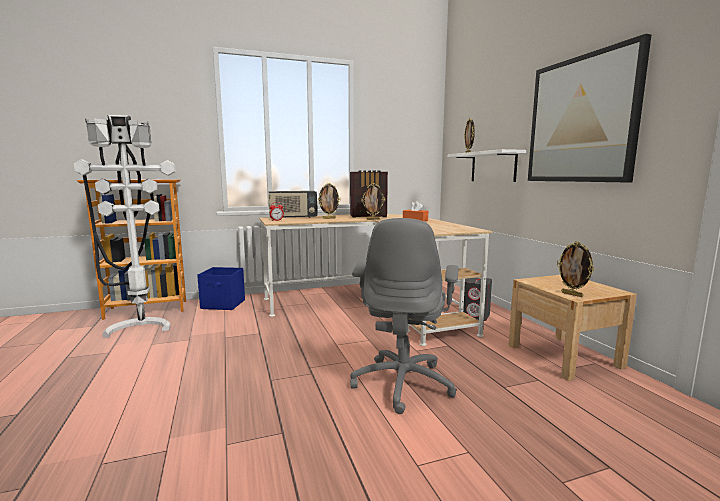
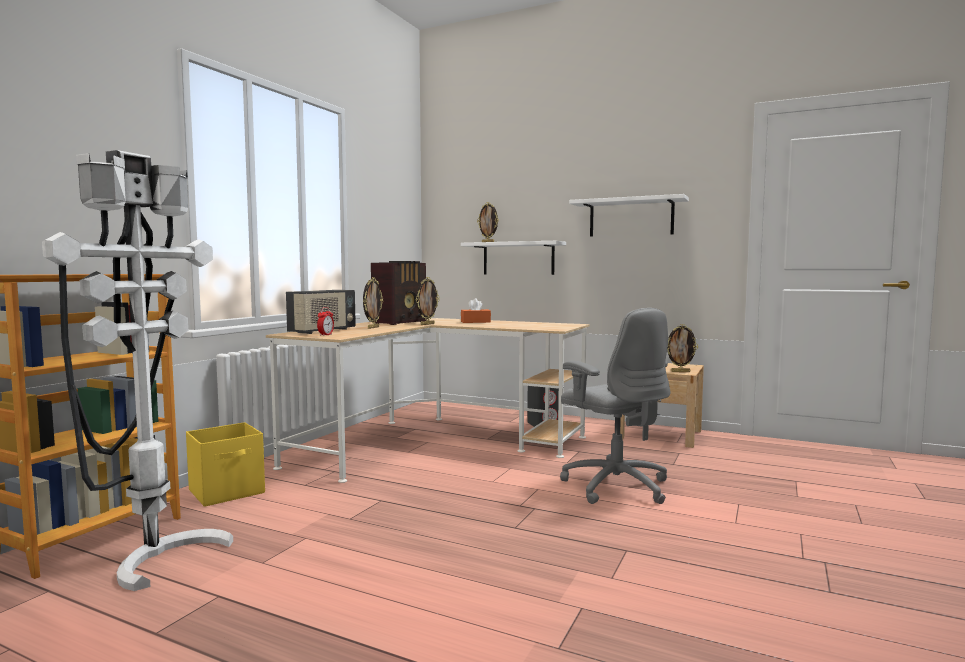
camera: 45 degrees left, 5 degrees down
(223, 304) = (228, 491): blue storage box -> yellow storage box
(581, 120) = (631, 218): picture -> white shelf

